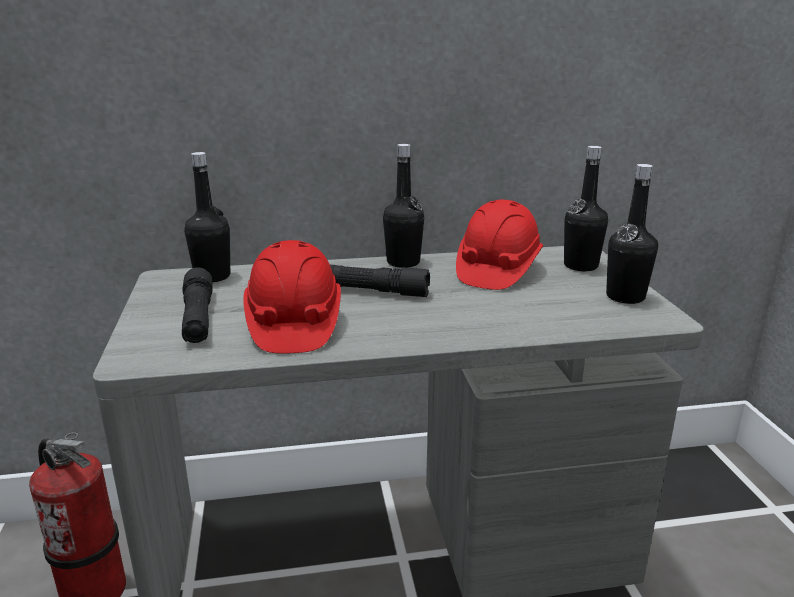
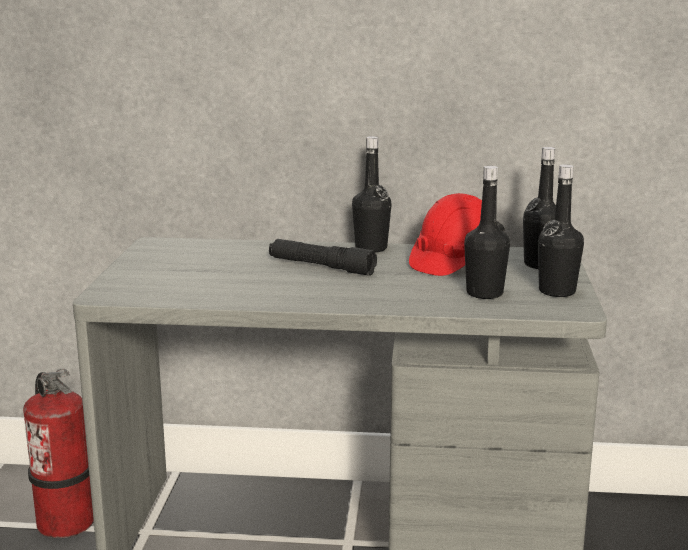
camera: 15 degrees right, 5 degrees down
(198, 318) = (168, 273): black flashlight -> none
(212, 276) = (195, 246): black bottle -> black bottle (484, 293)
(293, 325) = (241, 285): red hard hat -> none

